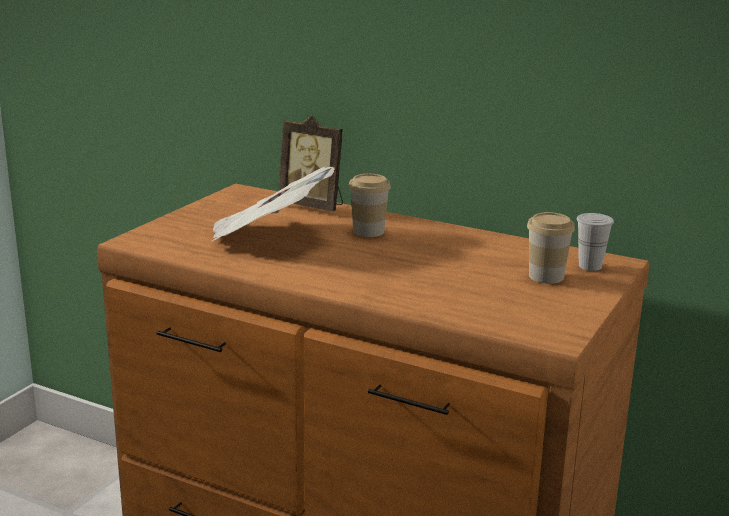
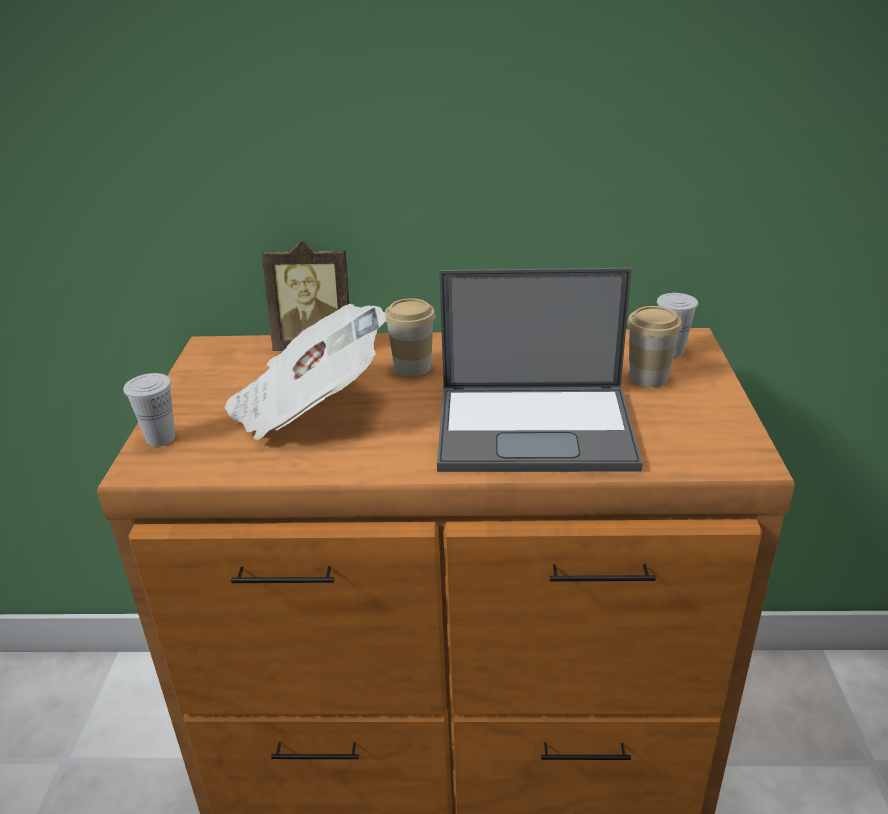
camera: 25 degrees left, 10 degrees up
(158, 230) = (160, 438): none -> white cup
(417, 283) = (537, 427): none -> laptop

